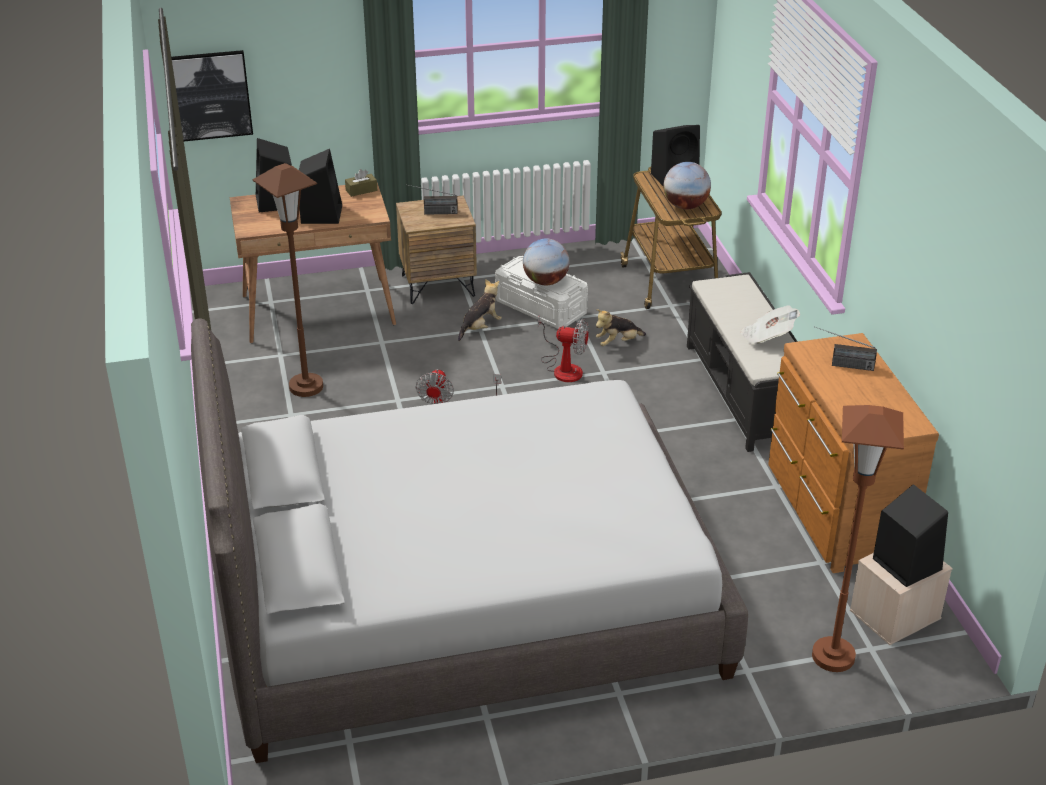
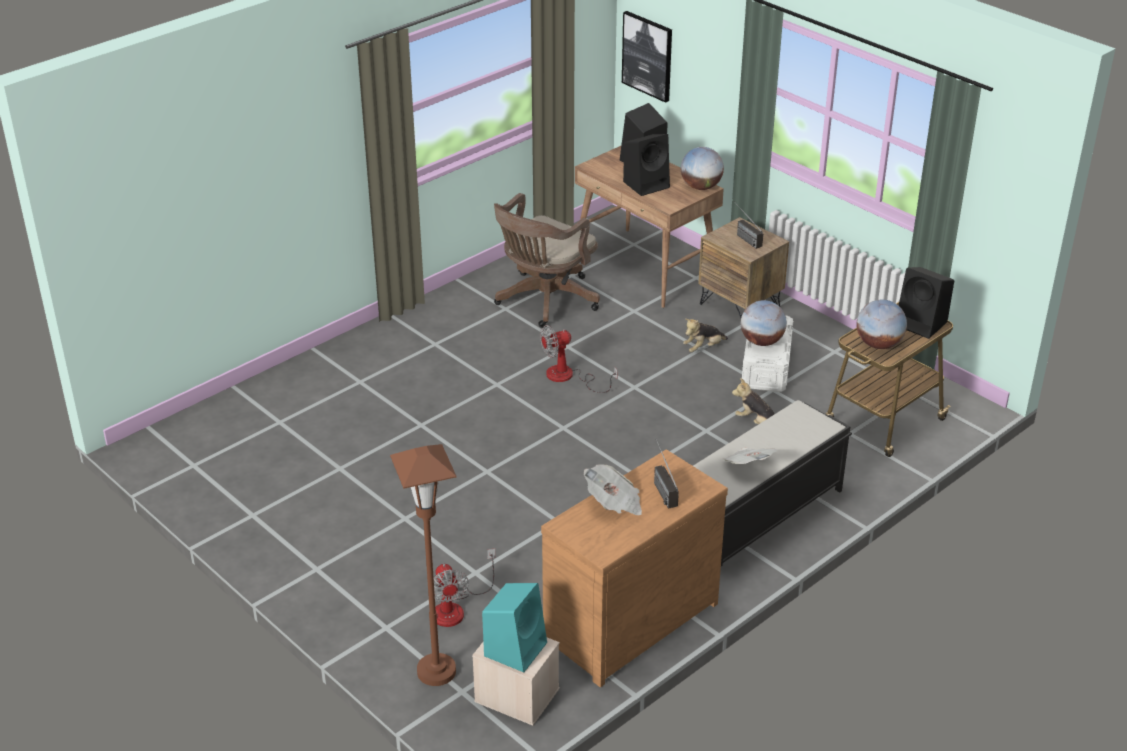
camera: 60 degrees right, 0 degrees up
(306, 387) = (544, 301): brown floor lamp -> brown office chair
(361, 190) = (701, 187): brown tissue box -> globe
(464, 601) = (362, 463): grey bed -> none
(480, 327) = (703, 348): plush toy -> plush toy turned 135 degrees clockwise
(563, 368) = (690, 408): fan -> fan (456, 608)
(848, 395) = (614, 503): none -> newspaper
(905, 563) = (516, 648): black speaker -> turquoise speaker

